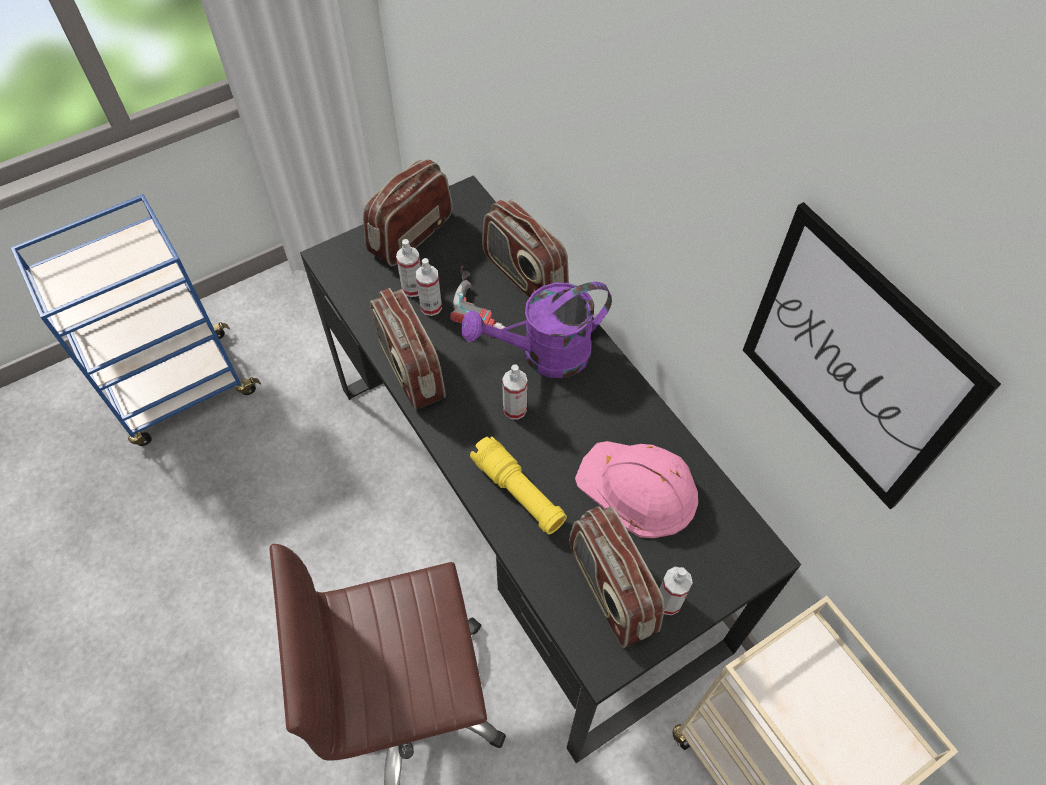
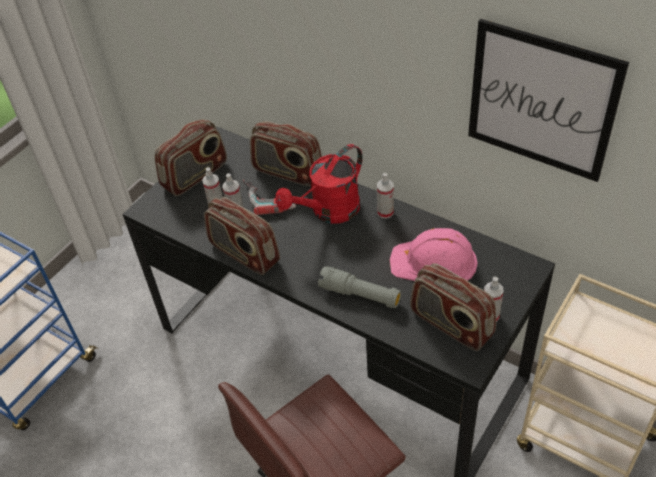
camera: 20 degrees left, 10 degrees down
(410, 235) = (195, 176): radio -> radio turned 150 degrees counterclockwise
(515, 409) = (329, 249): spray bottle -> spray bottle (385, 212)
(518, 492) = (360, 295): yellow flashlight -> grey flashlight
(544, 355) = (329, 212): purple watering can -> red watering can

